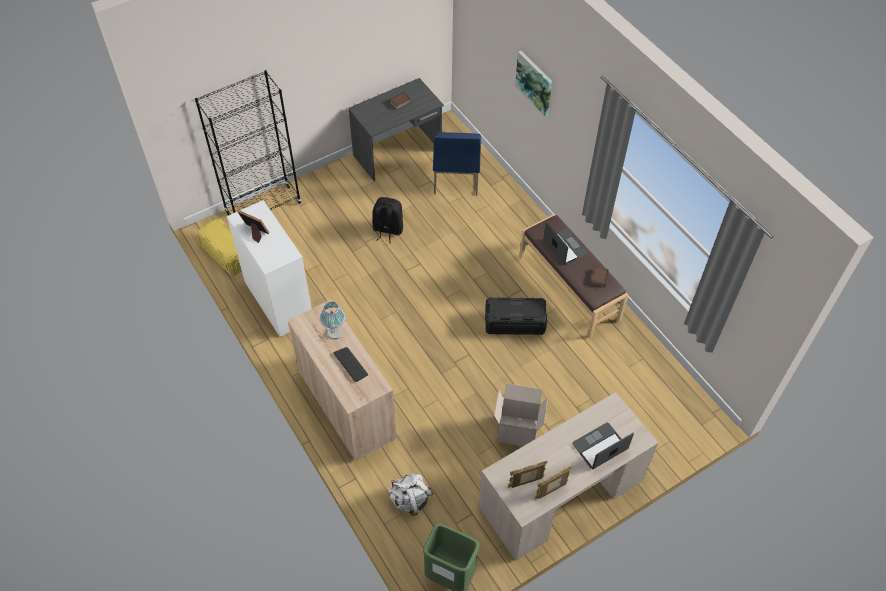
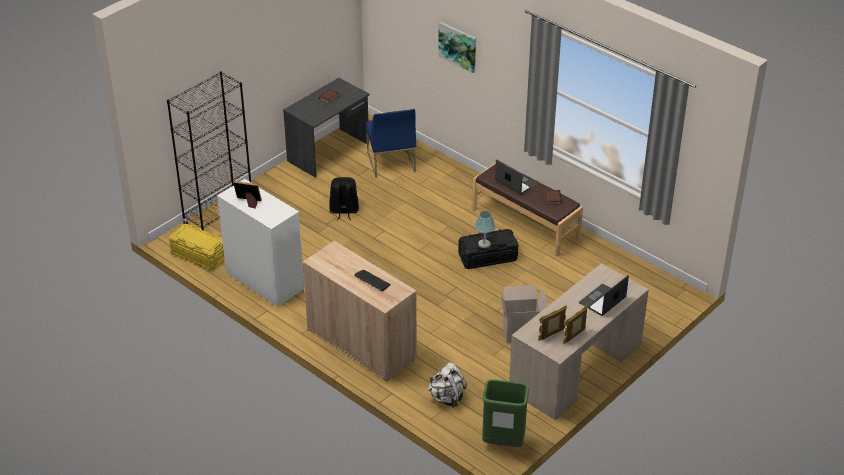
camera: 15 degrees left, 15 degrees down
(335, 333) = (349, 262): table lamp -> table lamp (484, 244)

